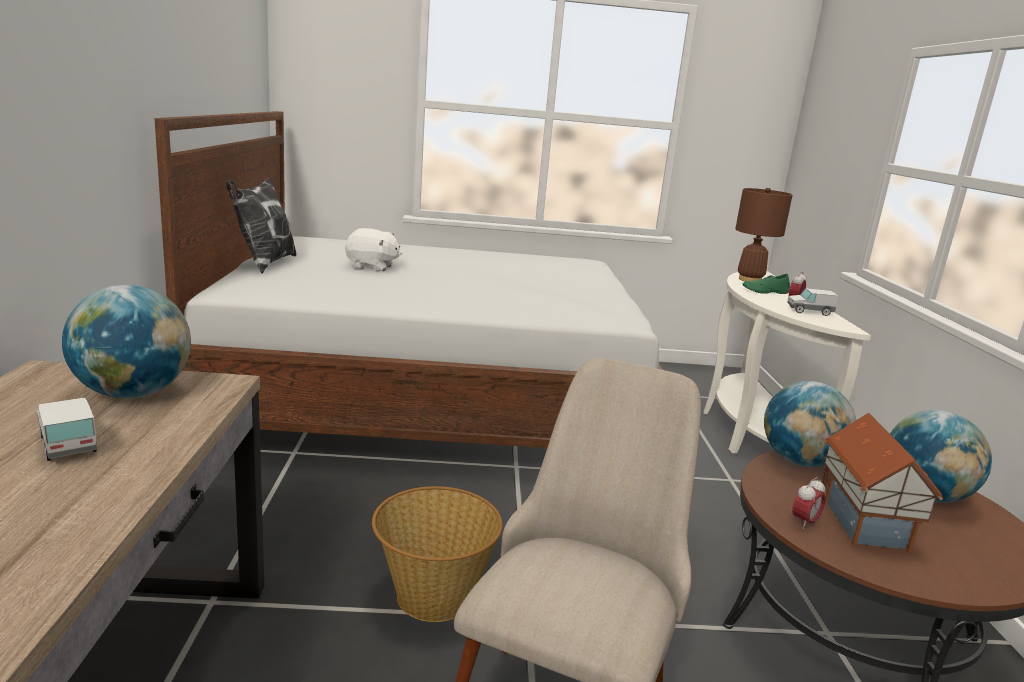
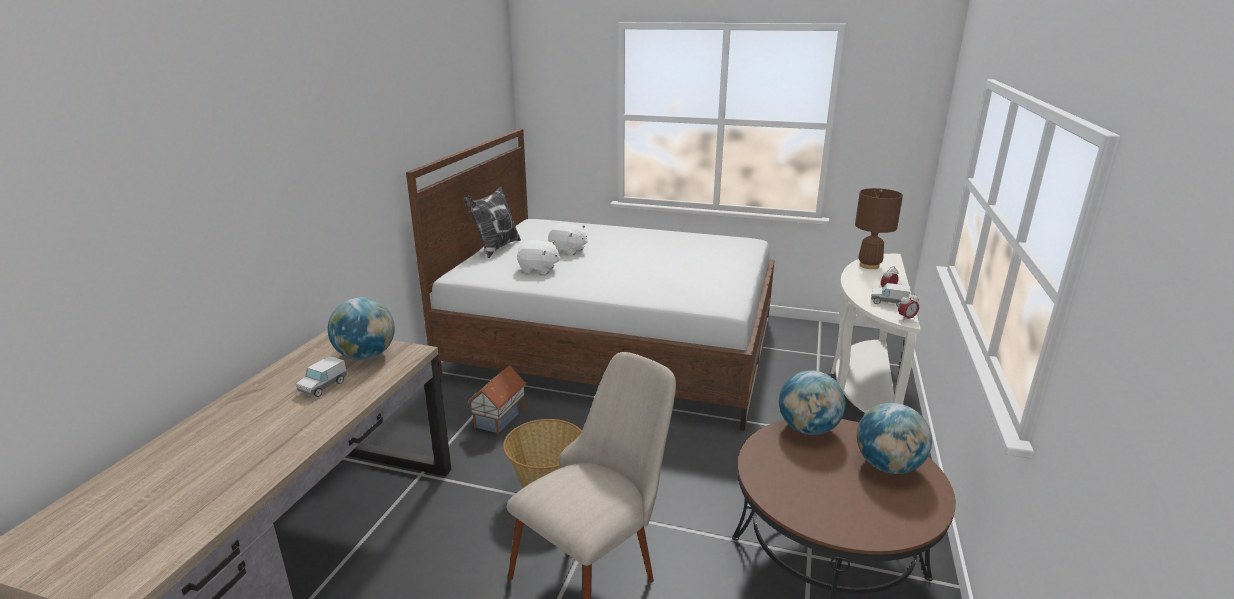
camera: 20 degrees right, 5 degrees up
(68, 444) = (323, 387): toy truck -> toy truck turned 135 degrees counterclockwise
(346, 285) = (538, 269): none -> white plush toy
(765, 291) = (870, 279): green shoe -> none
(804, 522) = (767, 474): alarm clock -> alarm clock (906, 318)
(866, 521) = (817, 479): toy house -> toy house (501, 419)

